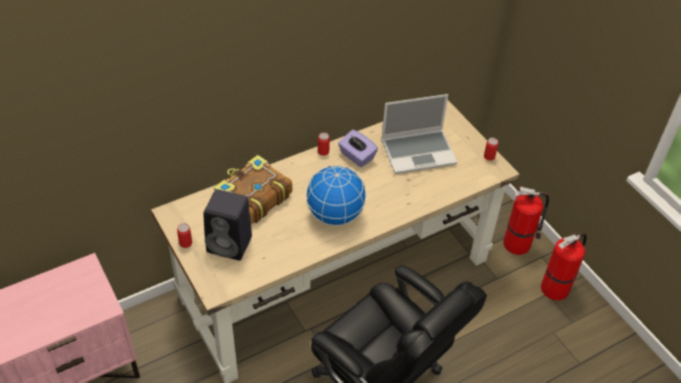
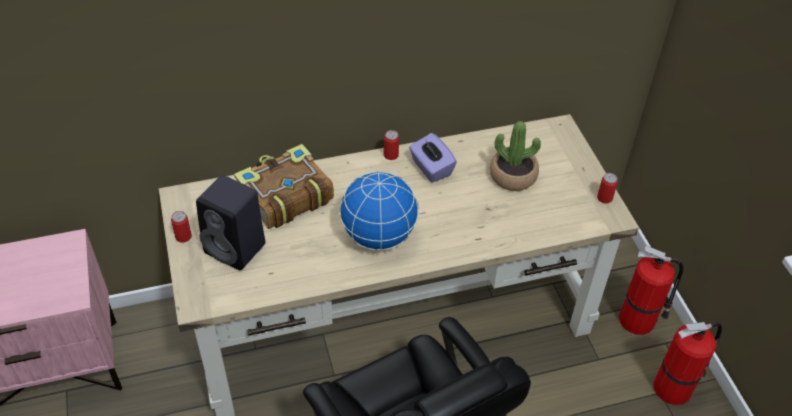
camera: 15 degrees right, 0 degrees up
(419, 152) = (513, 176): laptop -> potted plant

